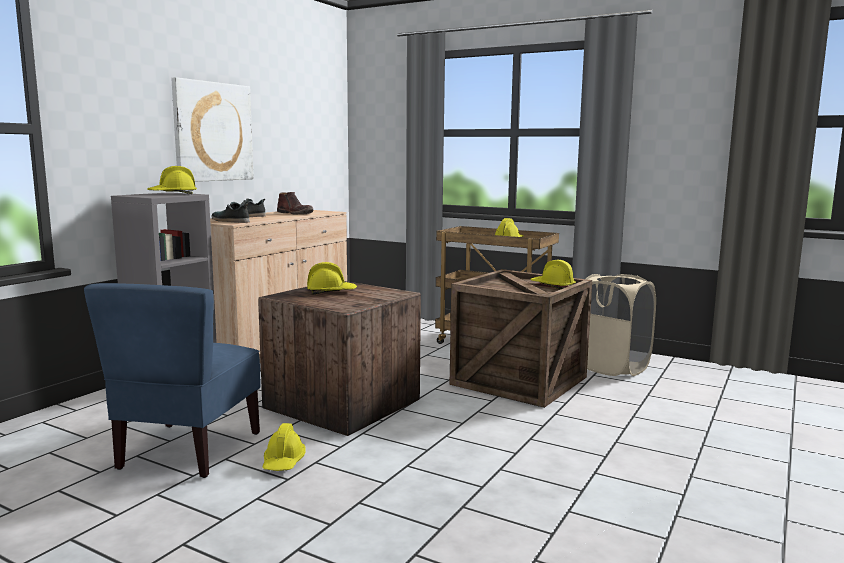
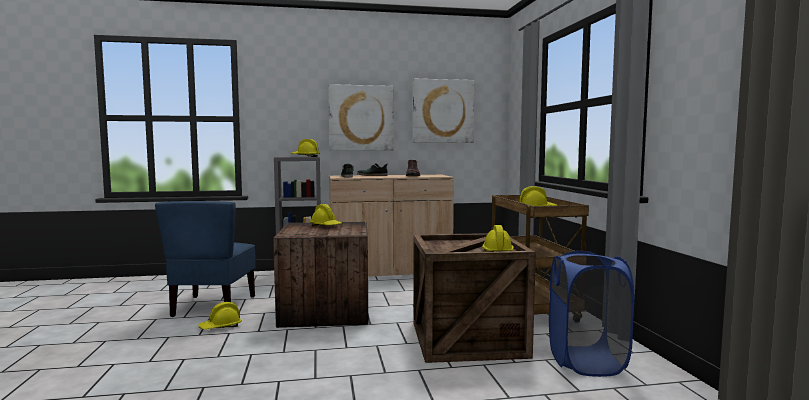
camera: 50 degrees right, 5 degrees down
(188, 450) = (213, 306): blue chair -> blue chair turned 60 degrees counterclockwise
(295, 125) = (442, 111): none -> picture
(612, 367) = (586, 361): beige laundry basket -> blue laundry basket

